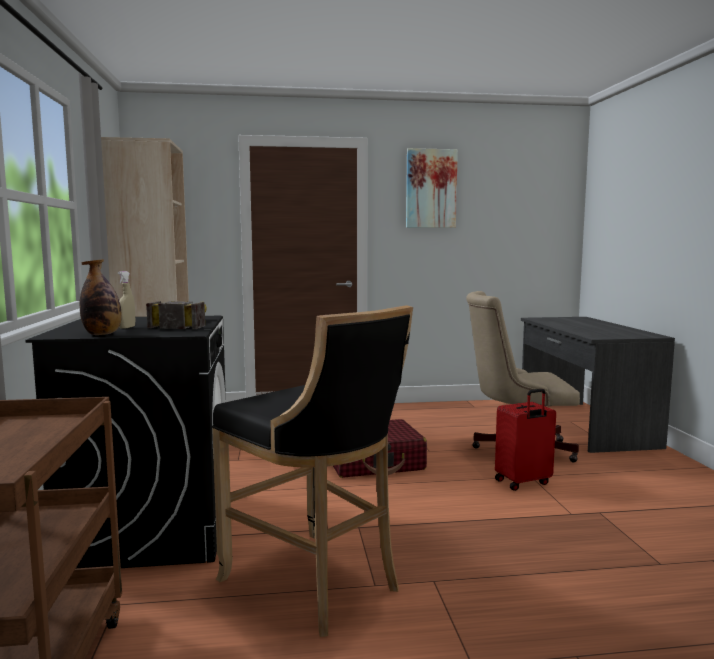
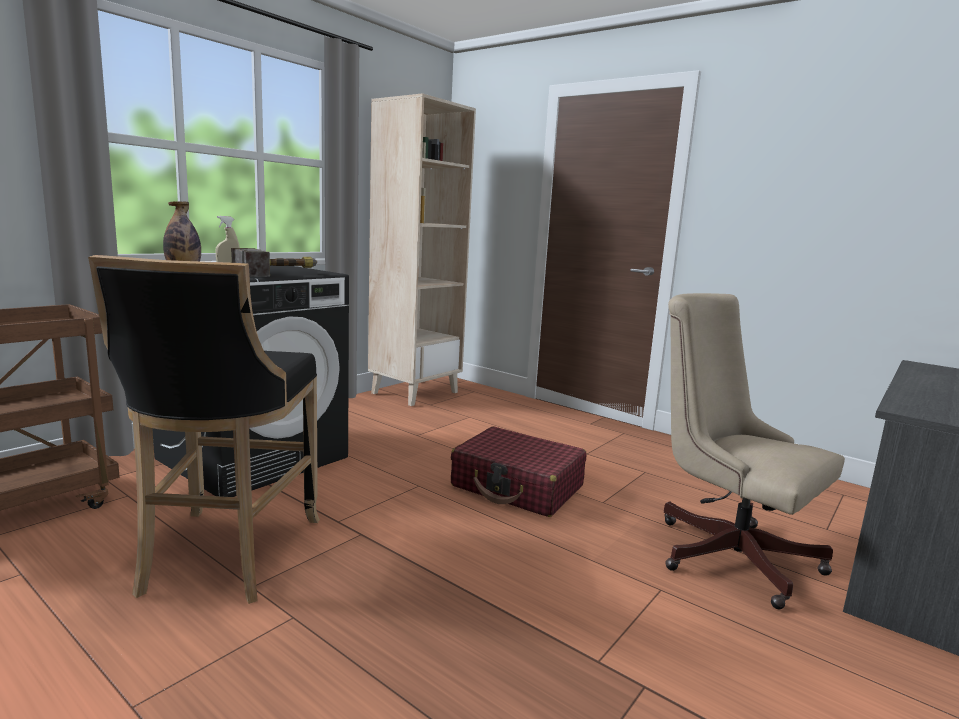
camera: 45 degrees right, 5 degrees up
(431, 188) = (788, 139): picture -> none
(523, 482) = (630, 590): red suitcase -> none

